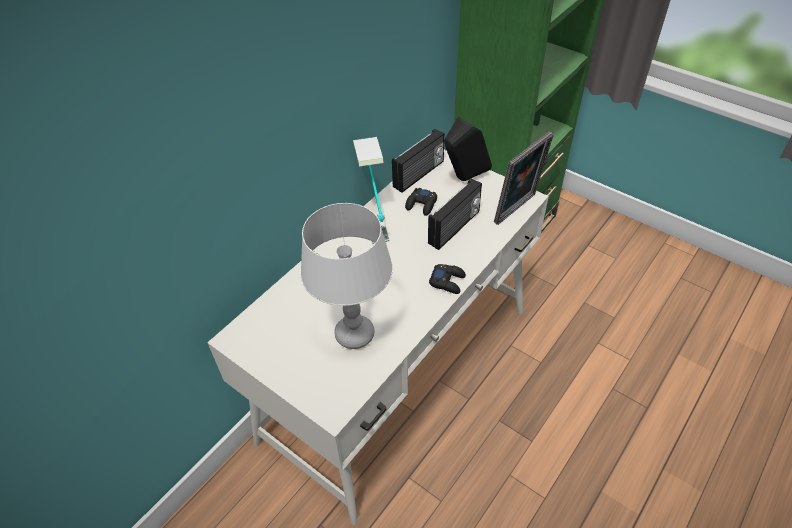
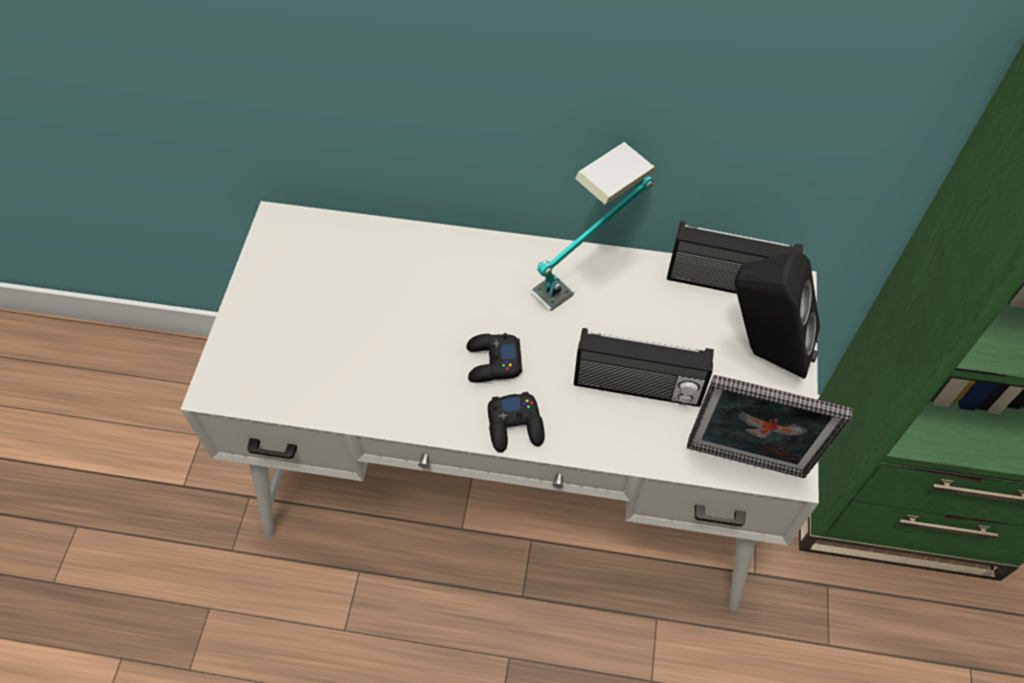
camera: 60 degrees right, 10 degrees up
(355, 334) = (352, 352): grey table lamp -> none
(421, 204) = (658, 318): black game controller -> black game controller (493, 362)

